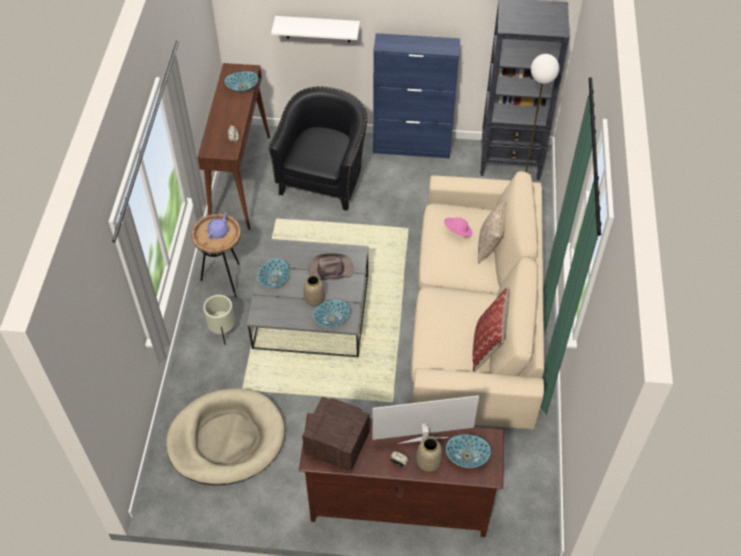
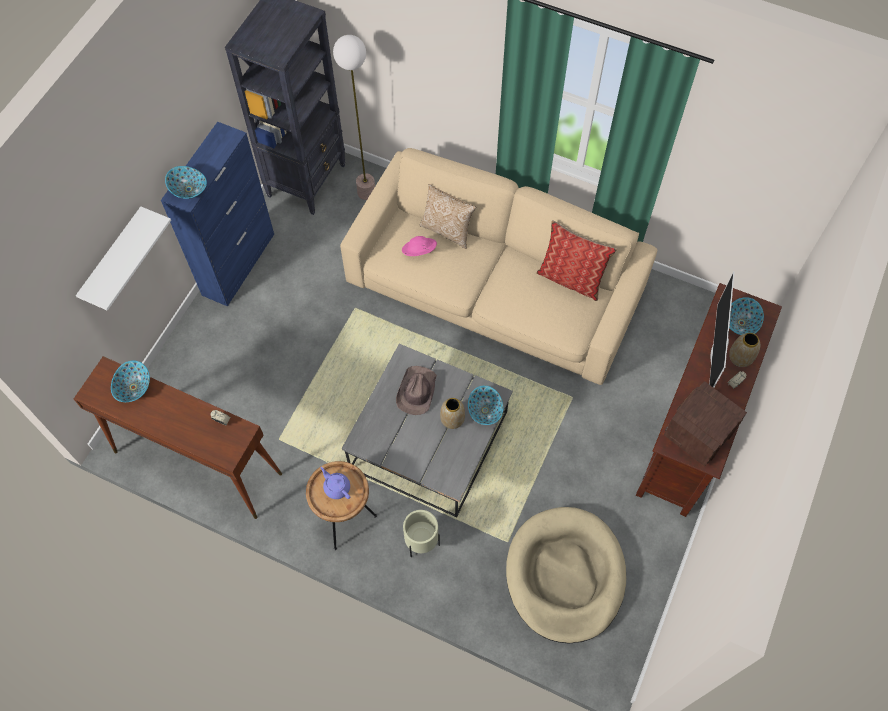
camera: 70 degrees left, 10 degrees up
(274, 279) = (407, 453): bowl -> bowl (189, 189)
(324, 178) = (241, 369): black armchair -> none

